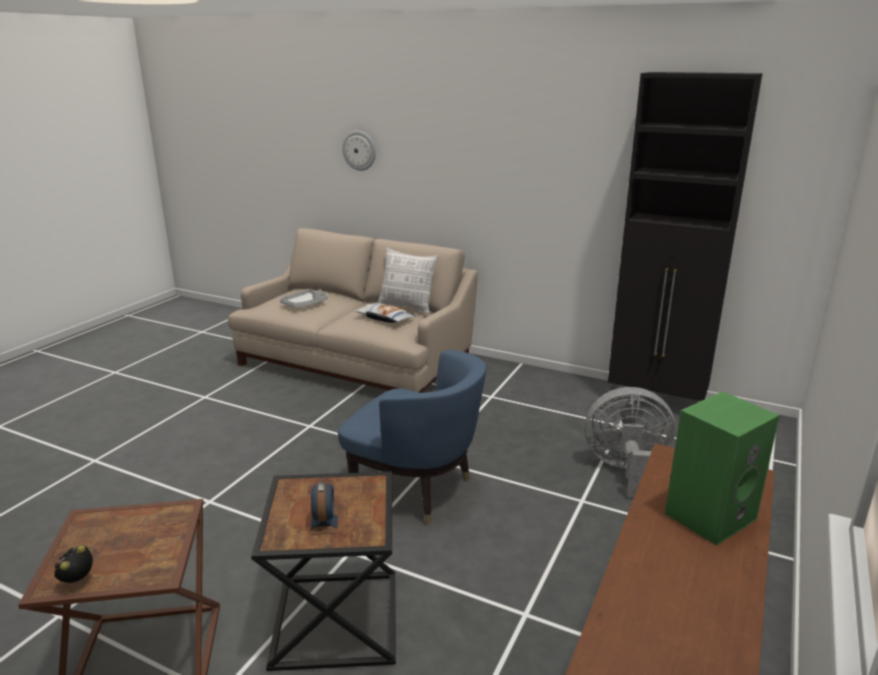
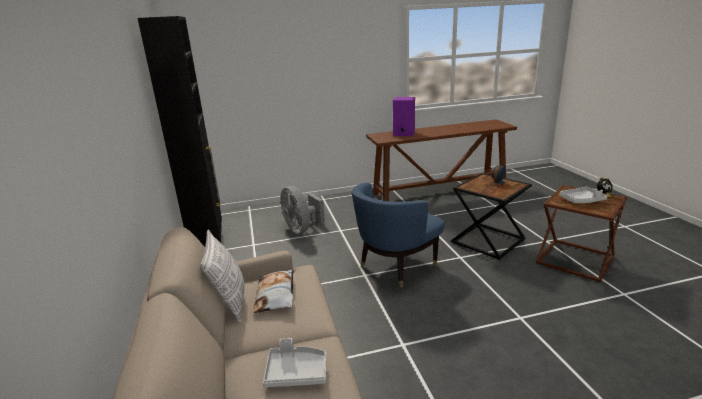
camera: 130 degrees left, 0 degrees up
(127, 540) = (582, 200): none -> grey tray
(359, 150) = (56, 191): wall clock -> none
(415, 489) = (397, 266): blue armchair -> blue armchair turned 120 degrees counterclockwise
(710, 515) = (403, 134): green speaker -> purple speaker

